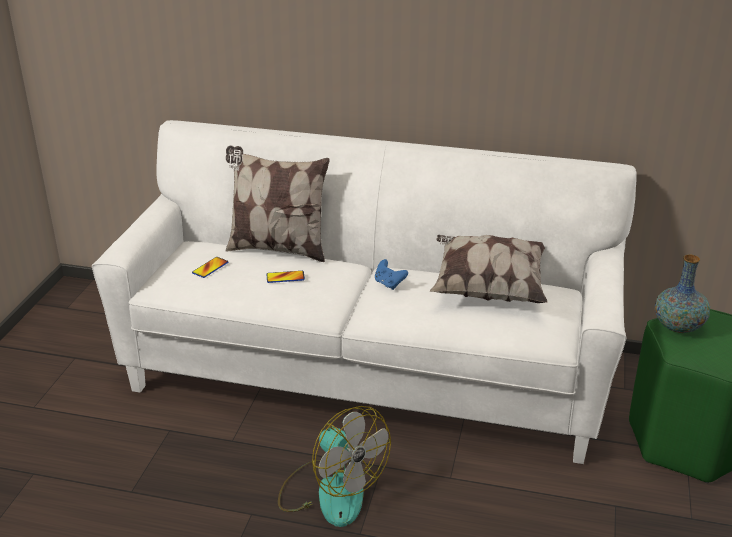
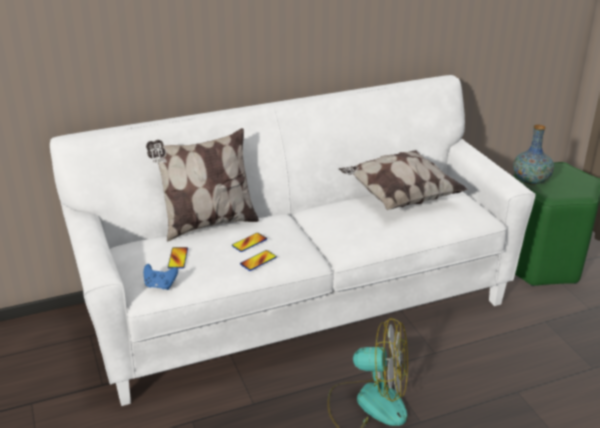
camera: 35 degrees left, 0 degrees up
(272, 296) = (258, 261): none -> phone
(389, 284) = (330, 219): blue game controller -> blue game controller (160, 285)

